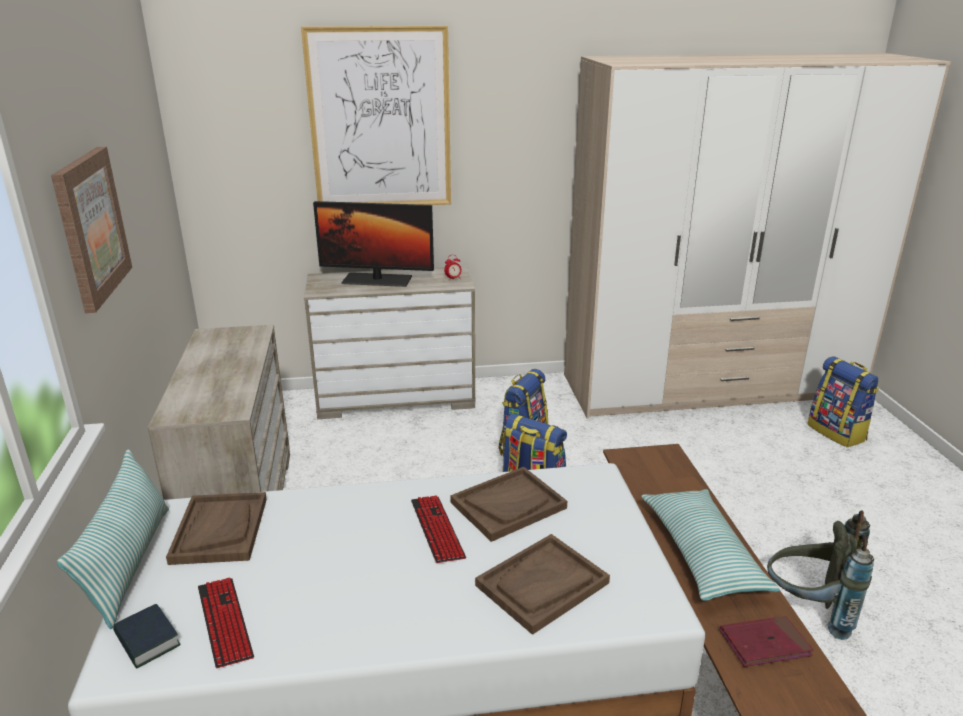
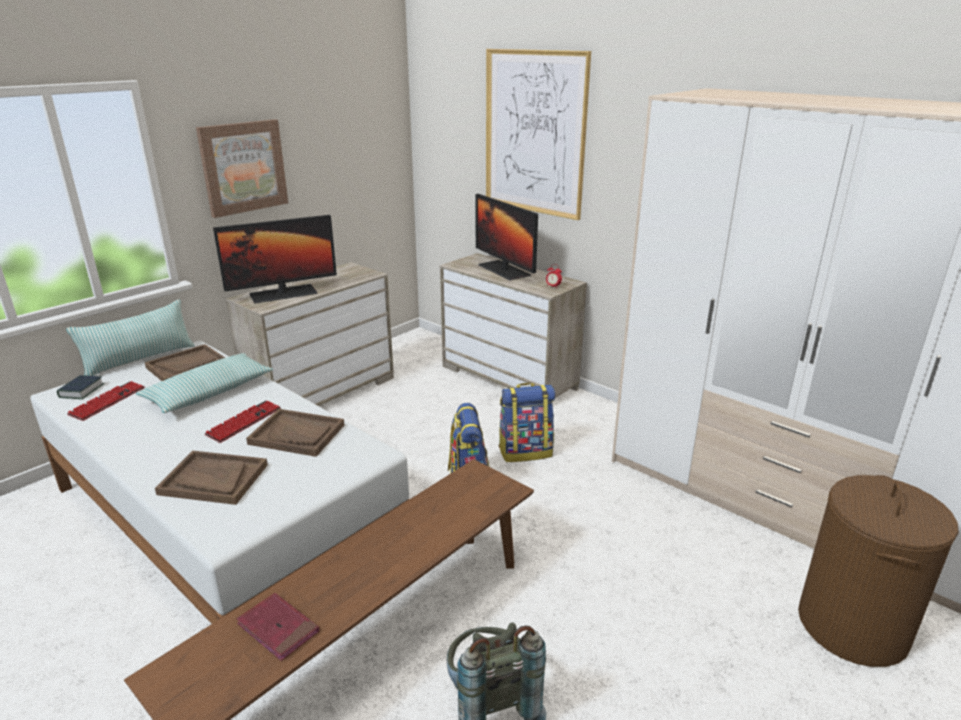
camera: 50 degrees right, 0 degrees up
(213, 390) = (283, 294): none -> monitor
(702, 554) = (374, 557): pillow -> pillow (209, 392)
(837, 432) = (852, 626): backpack -> brown laundry basket

